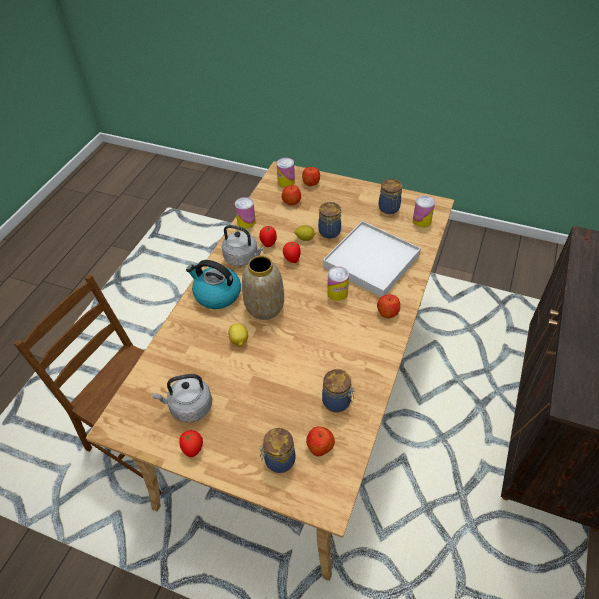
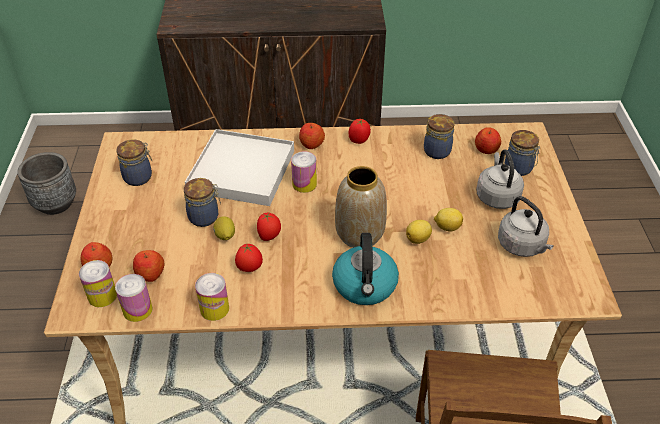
camera: 115 degrees left, 5 degrees down
(193, 449) = (558, 225): tomato -> tomato (359, 140)
(240, 365) = (447, 227): none -> lemon
(243, 258) = (289, 285): grey kettle -> grey kettle (496, 196)
(422, 220) = (154, 147): can -> can (137, 310)
(514, 261) = (55, 203): none -> grey planter

